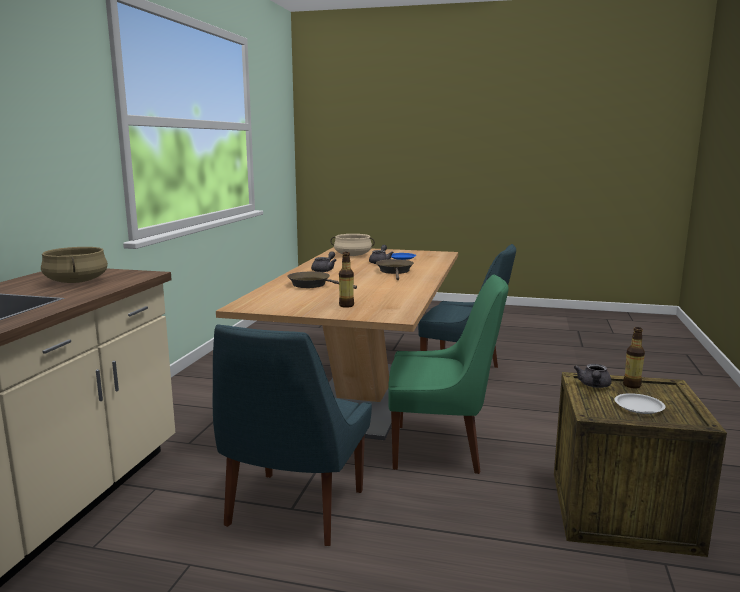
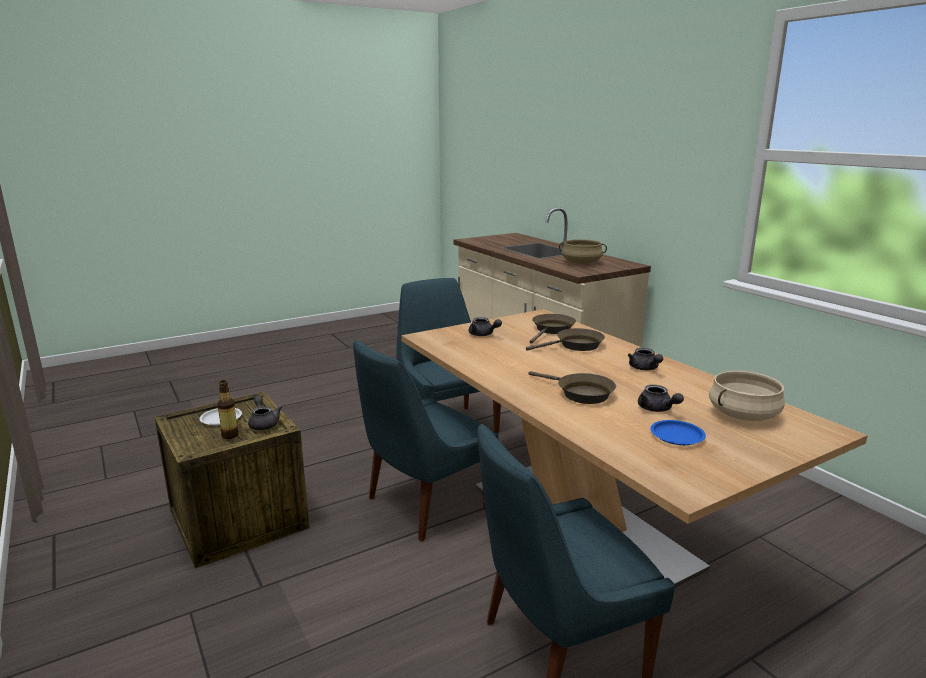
camera: 135 degrees right, 5 degrees up
(286, 295) = (552, 330): none -> brown frying pan
(346, 305) = (483, 335): bottle -> grey teapot
(441, 449) = (423, 505): green chair -> blue chair

